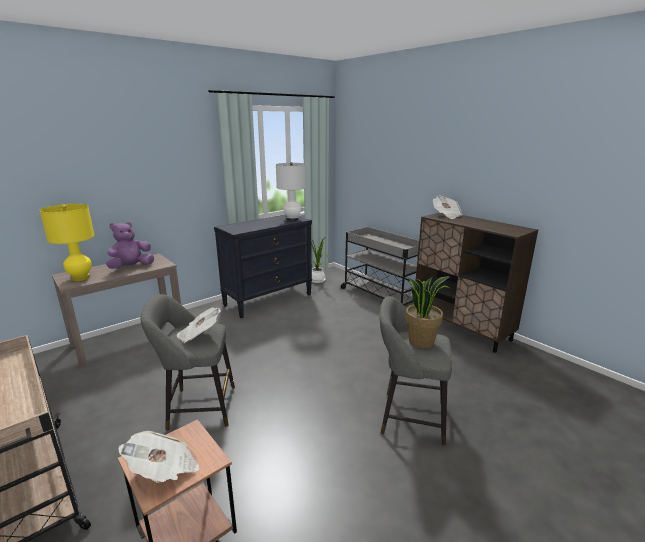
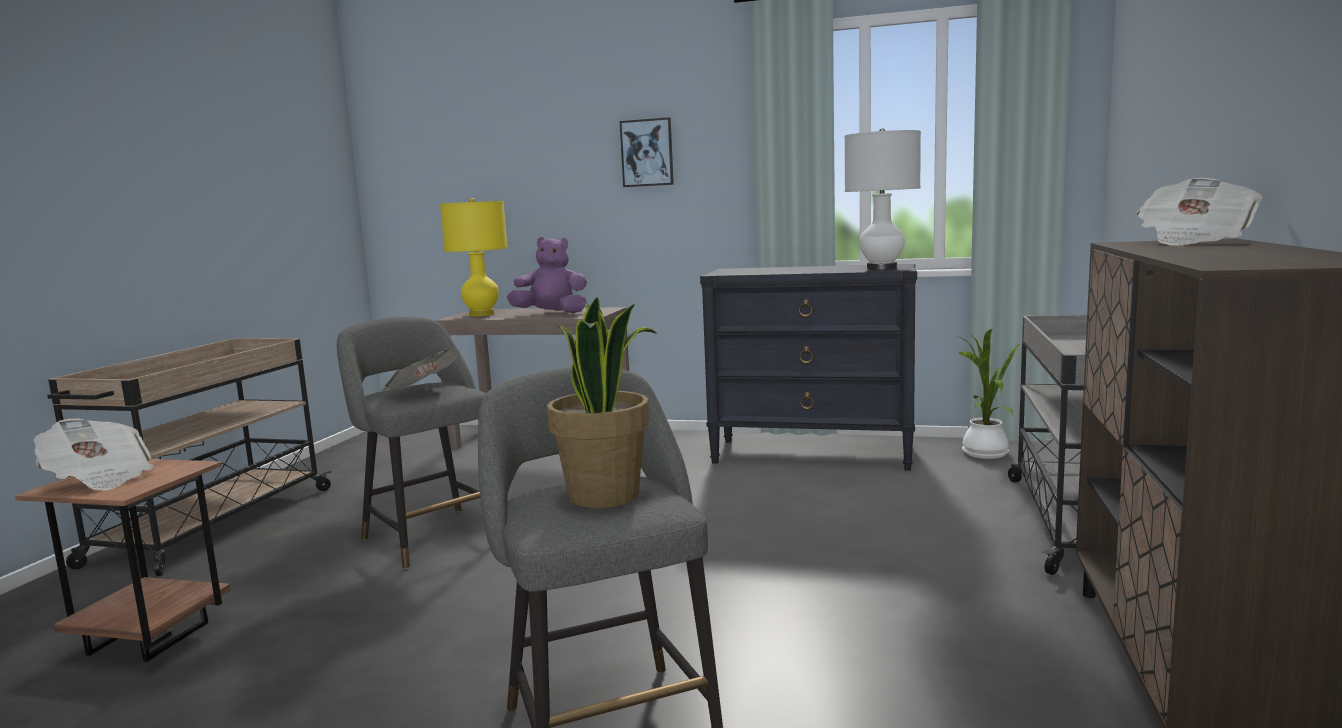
camera: 55 degrees right, 10 degrees down
(161, 168) = (647, 153): none -> picture

